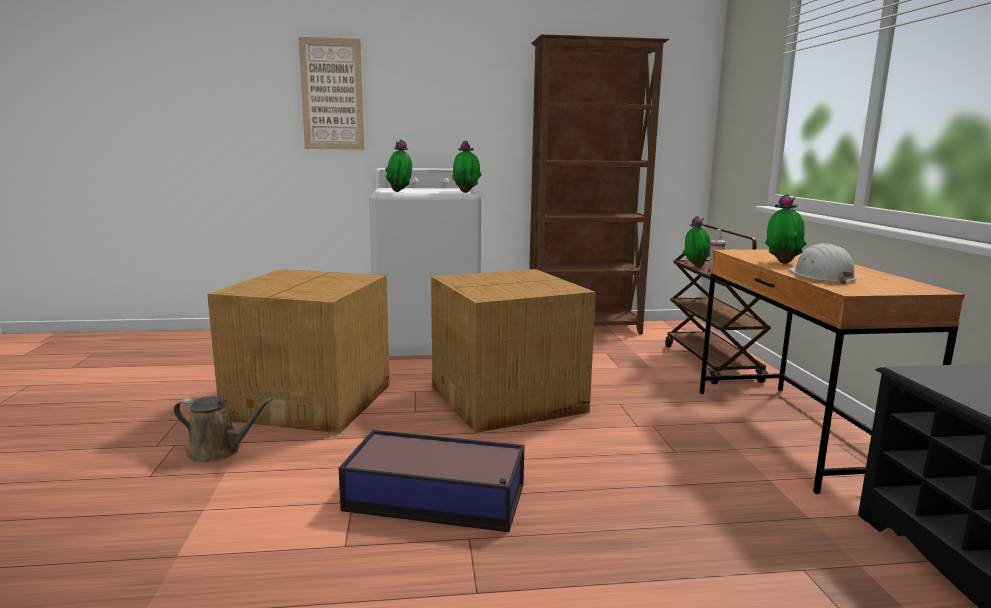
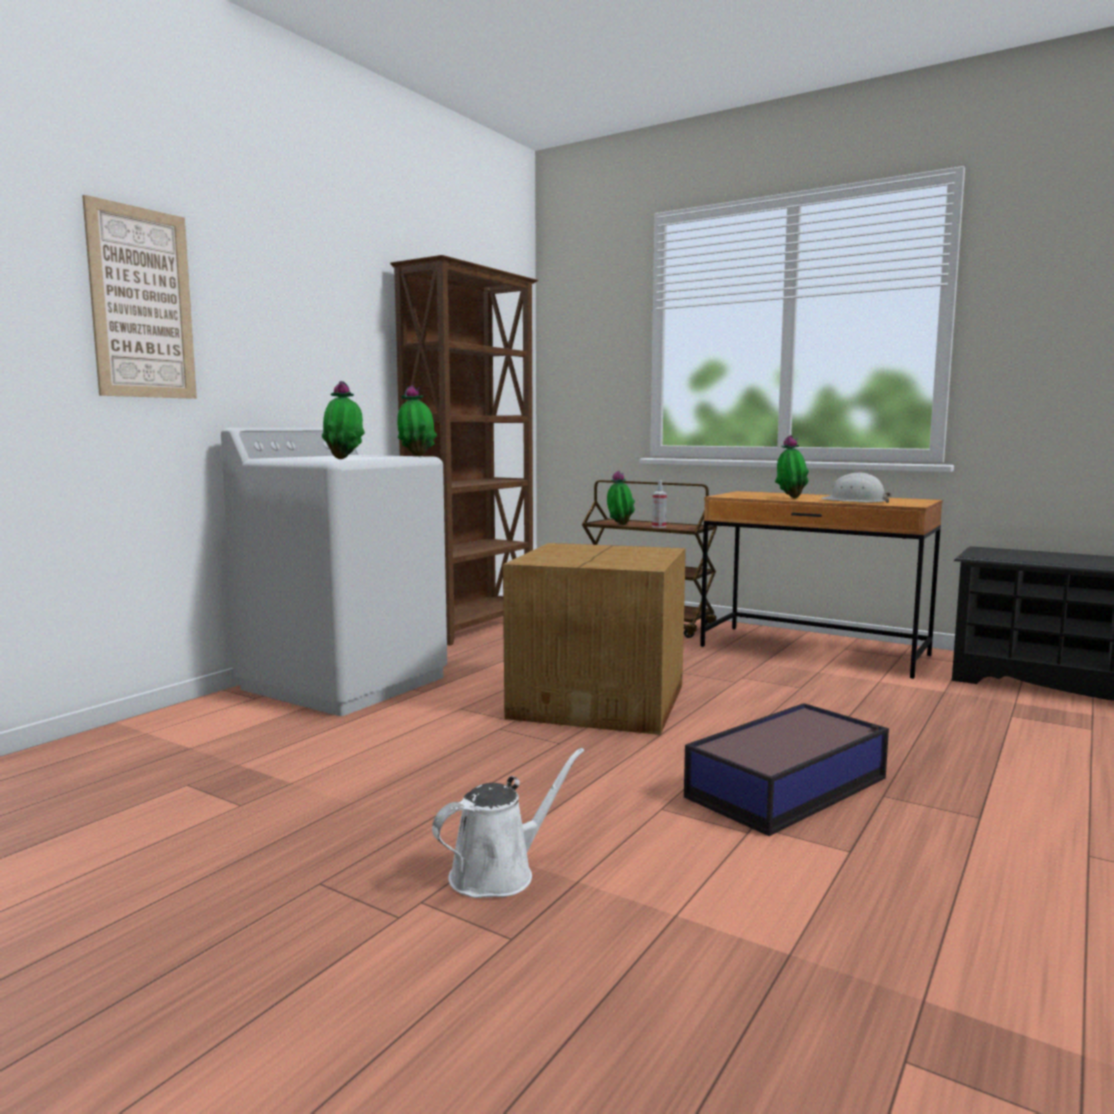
camera: 50 degrees left, 5 degrees down
(218, 451) = (499, 873): brown watering can -> white watering can
(313, 401) = (426, 782): cardboard box -> none

